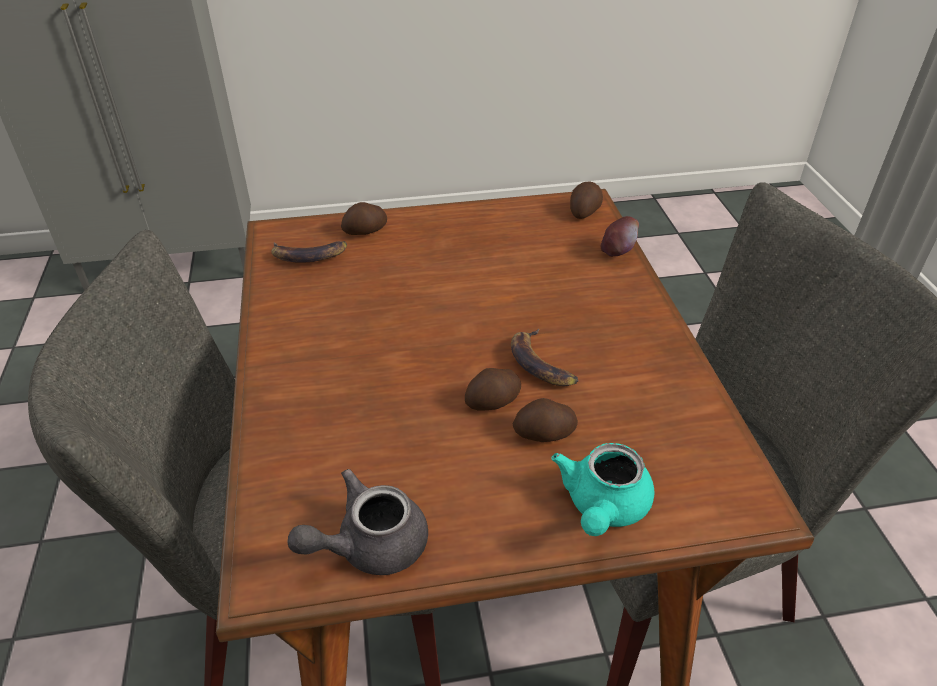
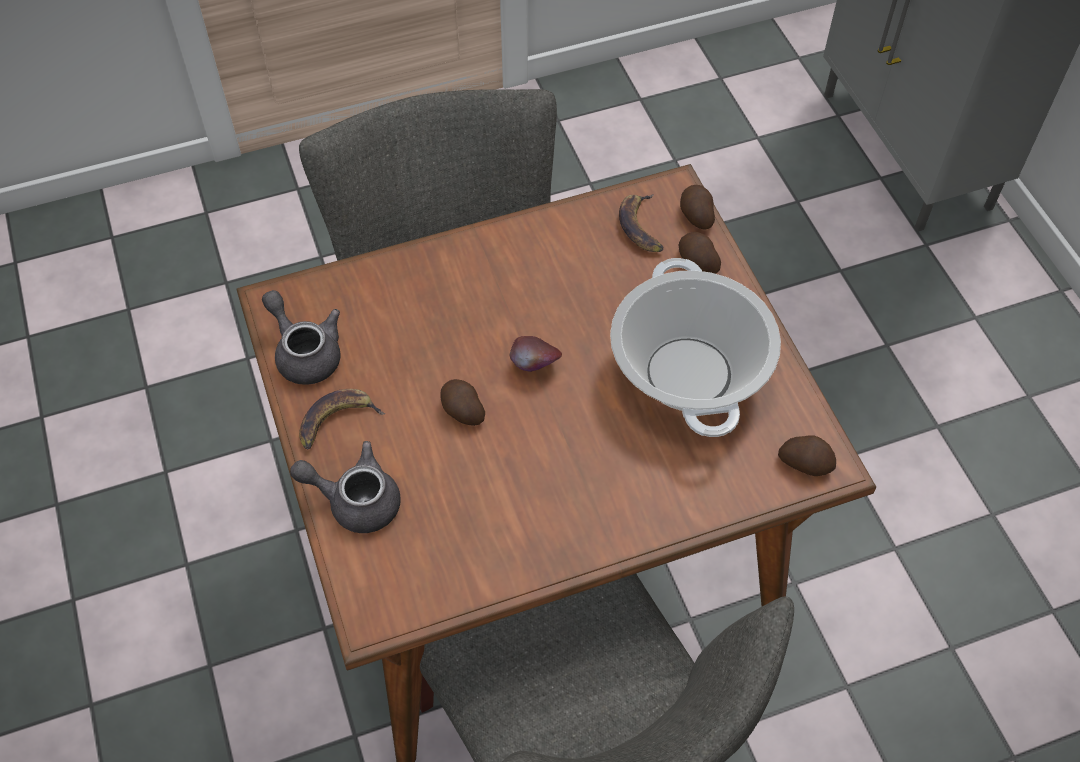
camera: 80 degrees right, 15 degrees up
(485, 252) = (689, 374): none -> cooking pot
(541, 363) = (519, 442): banana -> banana (336, 421)
(545, 434) = (429, 453): potato -> potato (696, 215)
(602, 507) = (355, 500): turquoise teapot -> grey teapot
(617, 252) = (726, 501): apple -> apple (535, 366)

